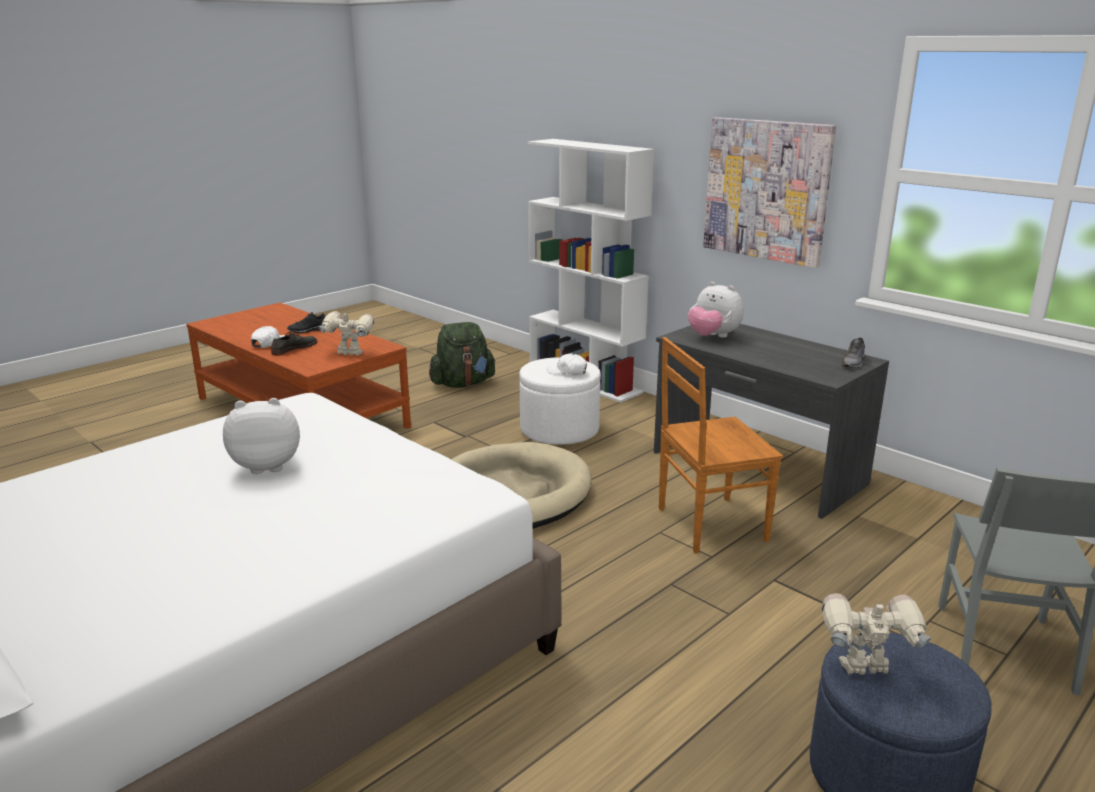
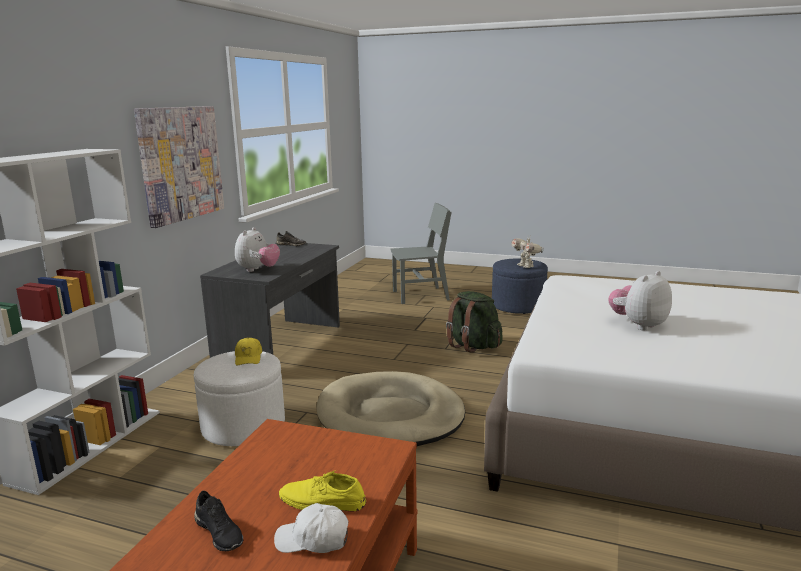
camera: 115 degrees left, 5 degrees down
(267, 465) = (638, 325): plush toy -> plush toy turned 90 degrees clockwise
(294, 348) = (321, 501): grey shoe -> yellow shoe
(349, 354) = (320, 444): toy robot -> none
(462, 384) = (100, 535): green backpack -> green backpack (473, 346)
(567, 372) = (248, 358): white cap -> yellow cap
(708, 525) = (372, 349): brown chair -> none

